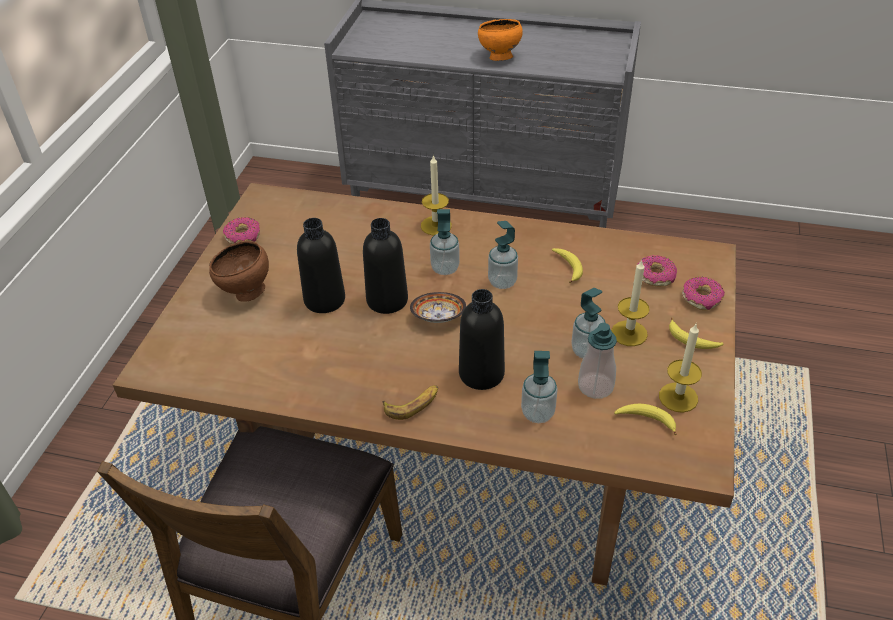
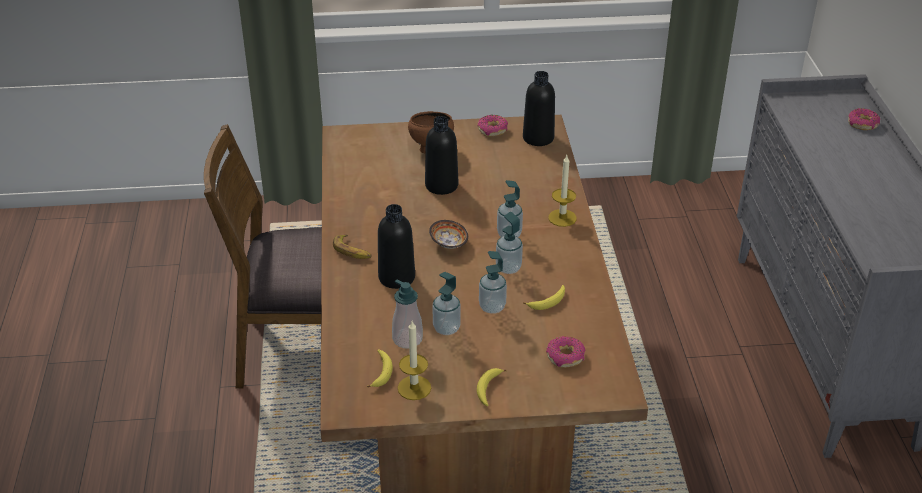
camera: 70 degrees right, 5 degrees down
(387, 300) = (456, 214): black bottle -> black bottle (538, 138)
(499, 58) = (843, 188): orange bowl -> none
(538, 413) = (367, 313): soap dispenser -> soap dispenser (492, 307)
(629, 333) = (479, 350): candle -> none
(702, 298) = (549, 390): donut -> donut (862, 124)

